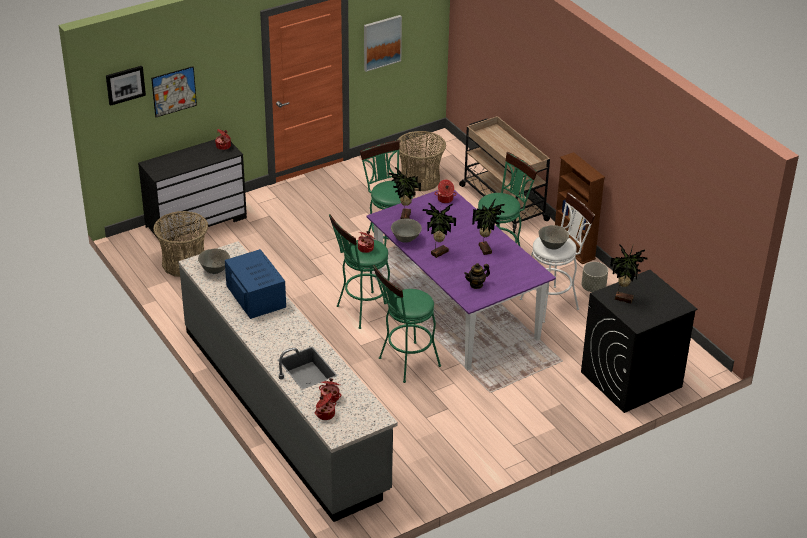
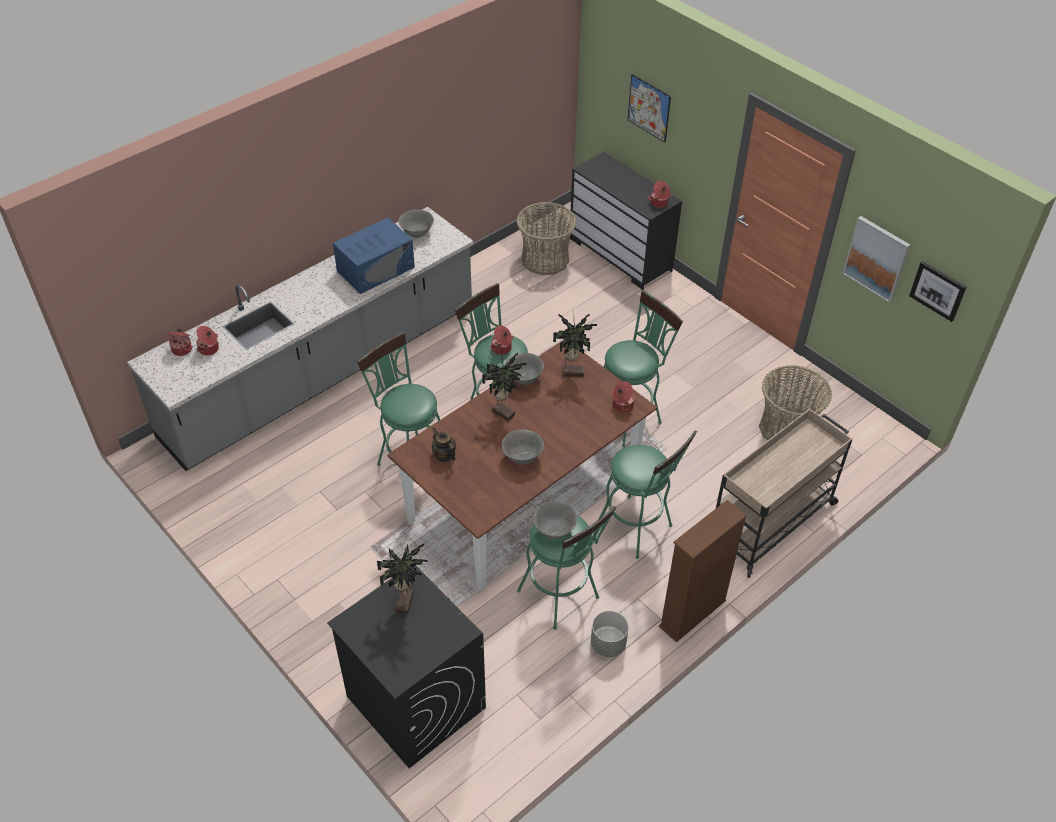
camera: 80 degrees right, 10 degrees up
(125, 85) = (609, 60): picture -> picture (938, 290)
(456, 308) = (524, 496): purple dining table -> brown dining table
(486, 249) = (522, 457): potted plant -> grey bowl
(553, 302) = (562, 598): white stool -> green stool

